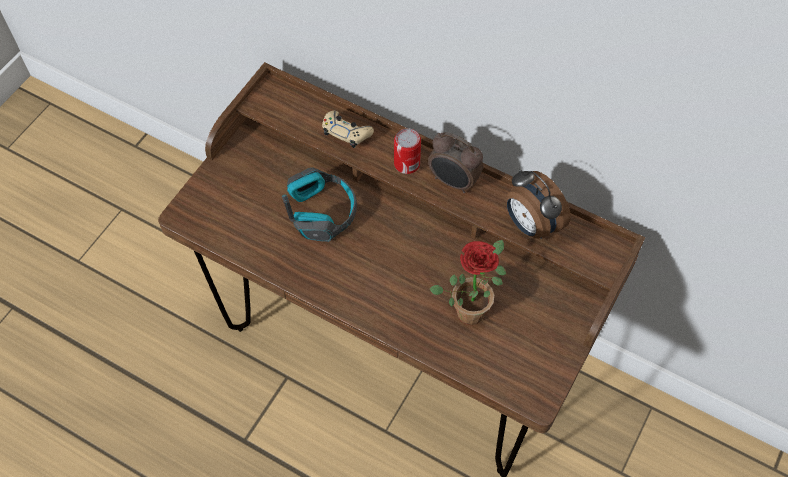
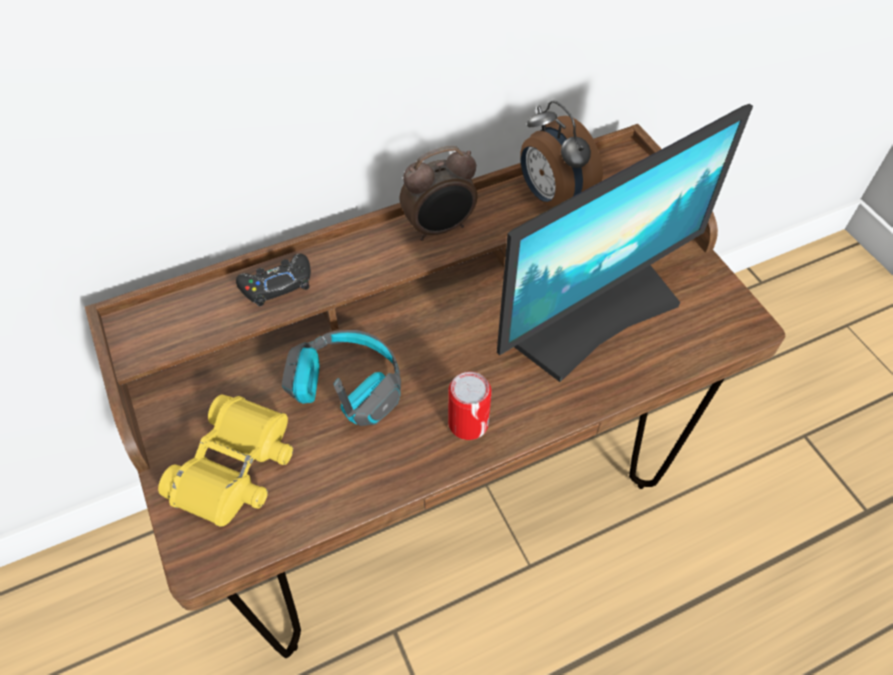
camera: 55 degrees left, 5 degrees down
(238, 196) = (237, 468): none -> yellow binoculars
(346, 132) = (277, 285): beige game controller -> black game controller
(407, 164) = (377, 254): can -> can (468, 423)
(471, 306) = (594, 316): potted plant -> monitor
(530, 225) = (552, 197): alarm clock -> alarm clock turned 60 degrees clockwise

